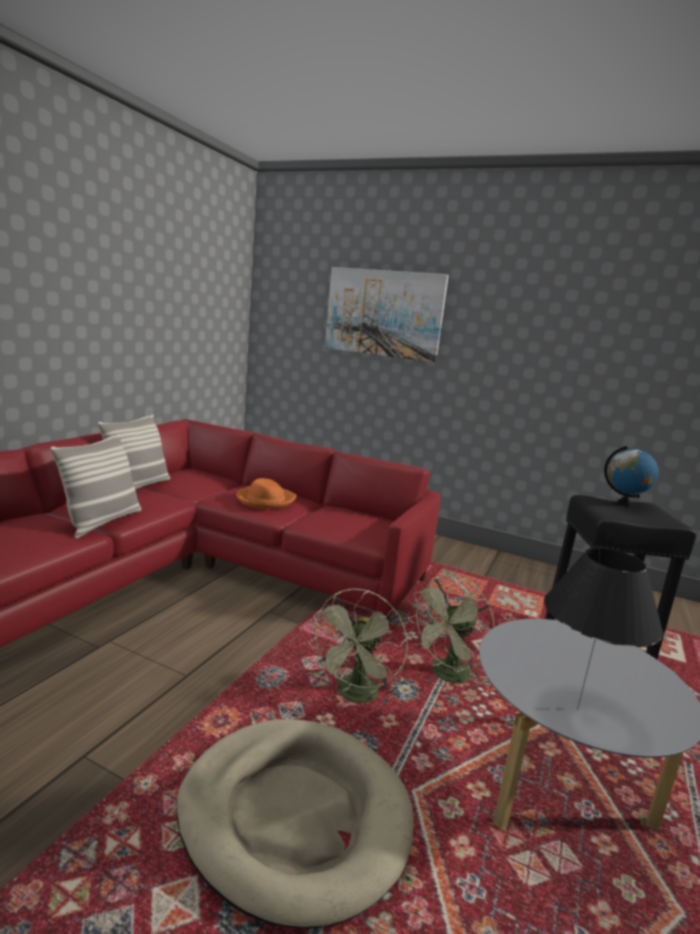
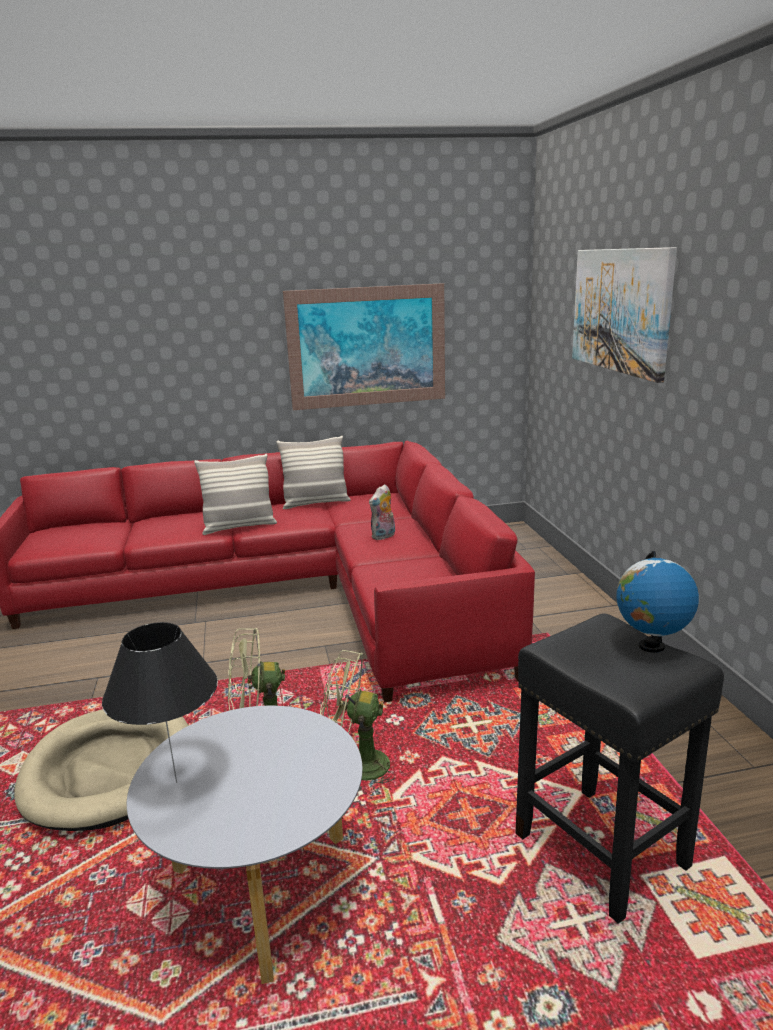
camera: 55 degrees right, 5 degrees up
(148, 327) = (367, 347): none -> picture
(265, 500) = (383, 536): orange hat -> plush toy

